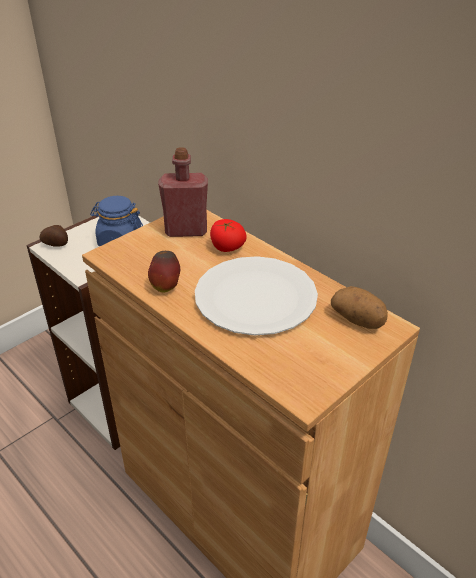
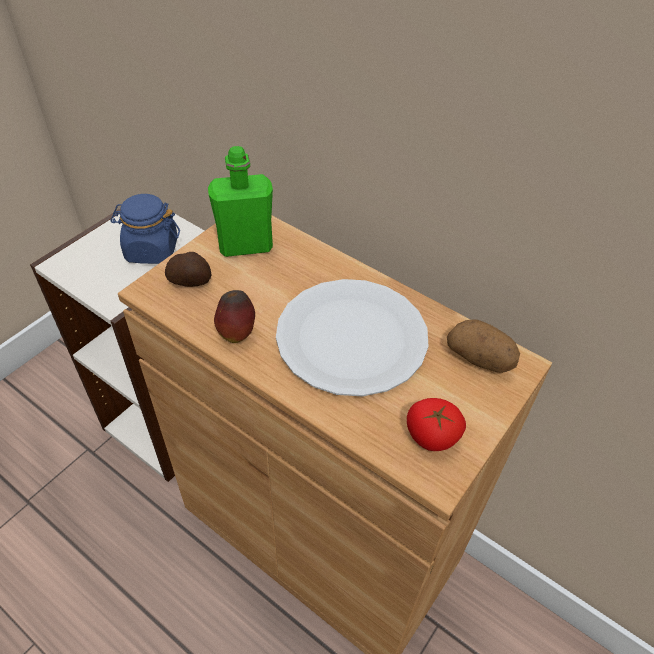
camera: 10 degrees left, 10 degrees up
(56, 244) = (70, 260): potato -> potato (191, 281)
(186, 231) = (245, 246): red bottle -> green bottle
(227, 248) = (302, 267): tomato -> tomato (431, 436)

